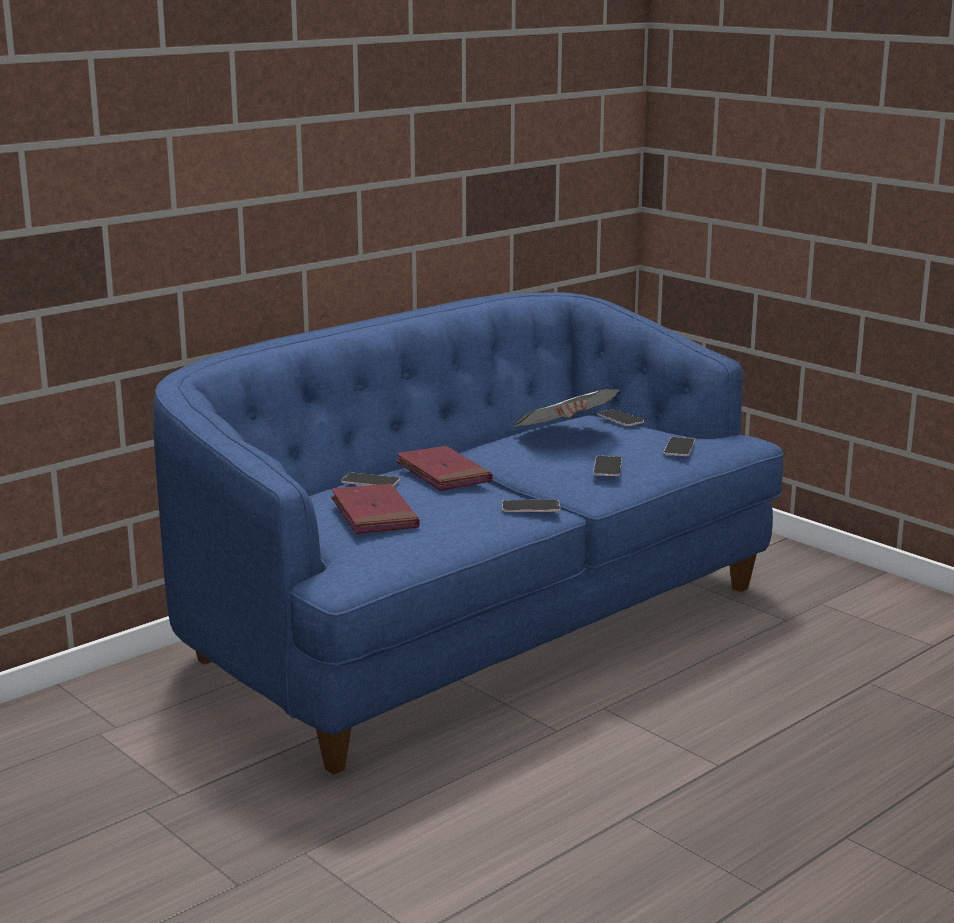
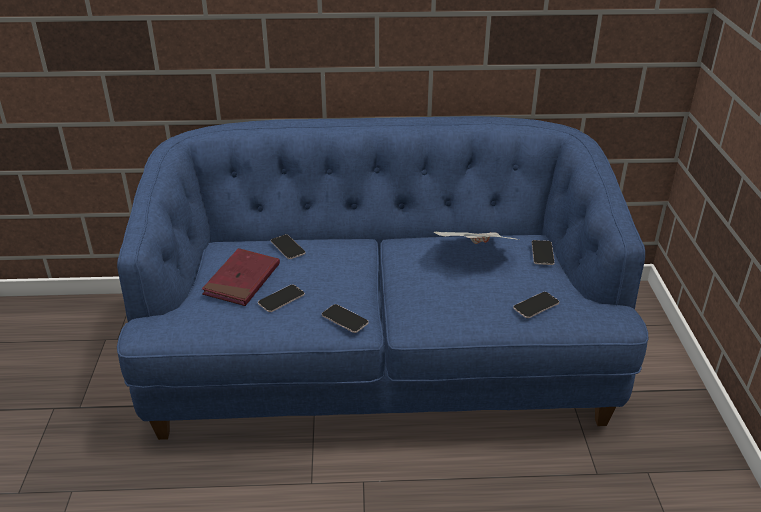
camera: 40 degrees right, 15 degrees up
(443, 473) = (341, 259): red book -> none
(607, 467) = (449, 303): phone -> phone (281, 299)

